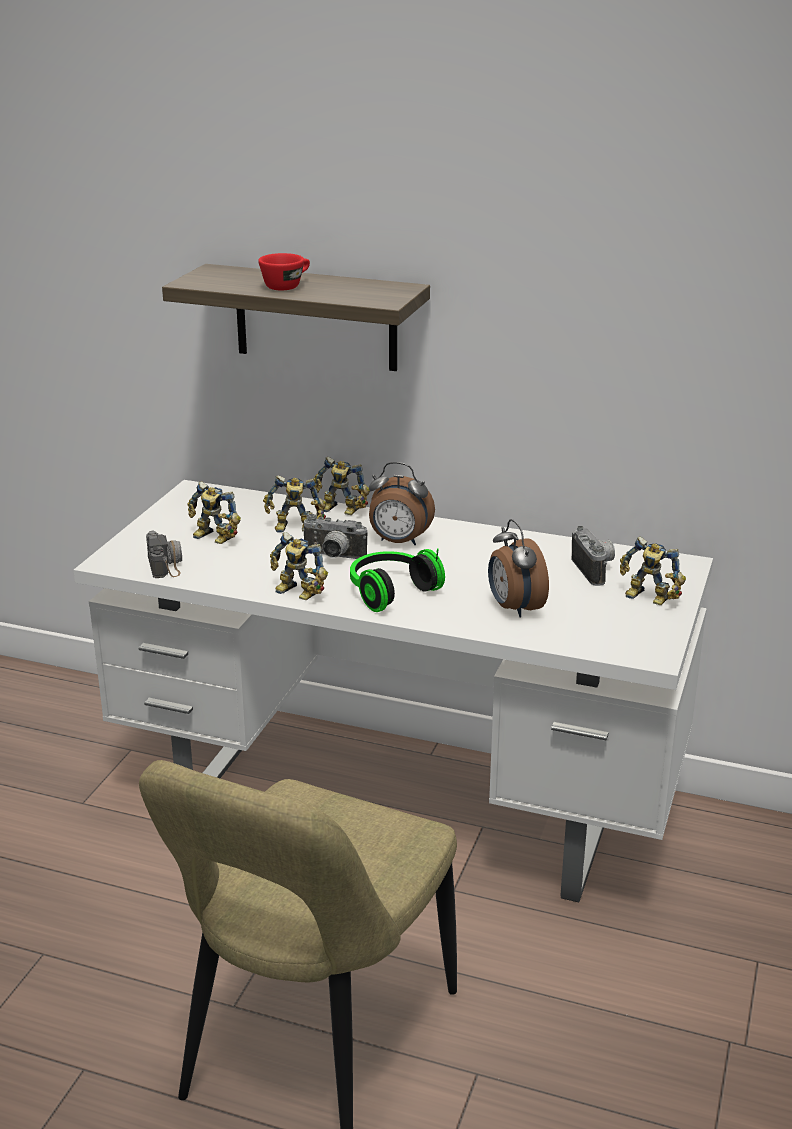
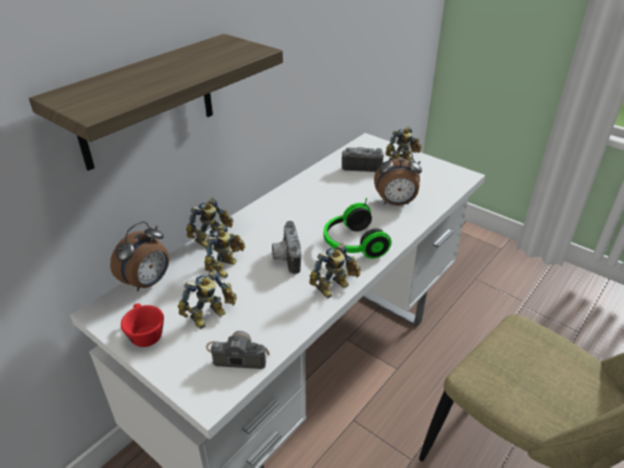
camera: 70 degrees left, 10 degrees up
(286, 286) = (167, 74): red cup -> red cup (144, 333)
(333, 557) = (285, 258): camera -> camera turned 135 degrees clockwise
(399, 542) = (281, 224): alarm clock -> alarm clock (148, 282)

